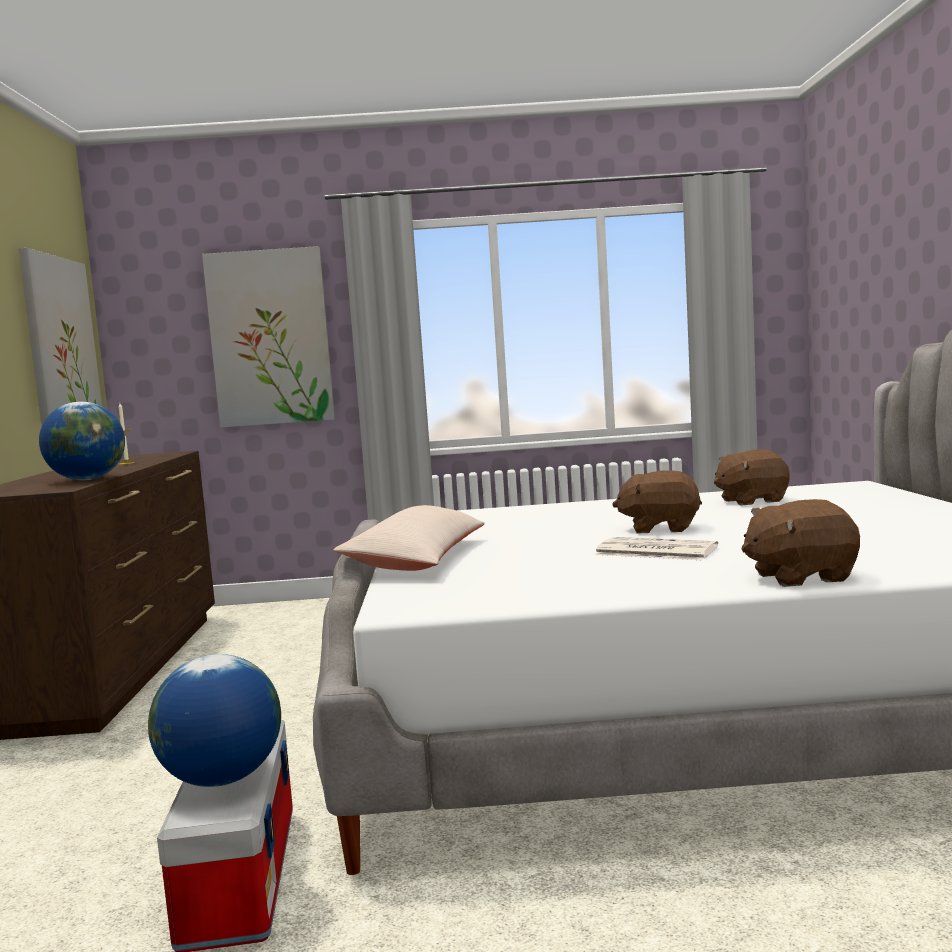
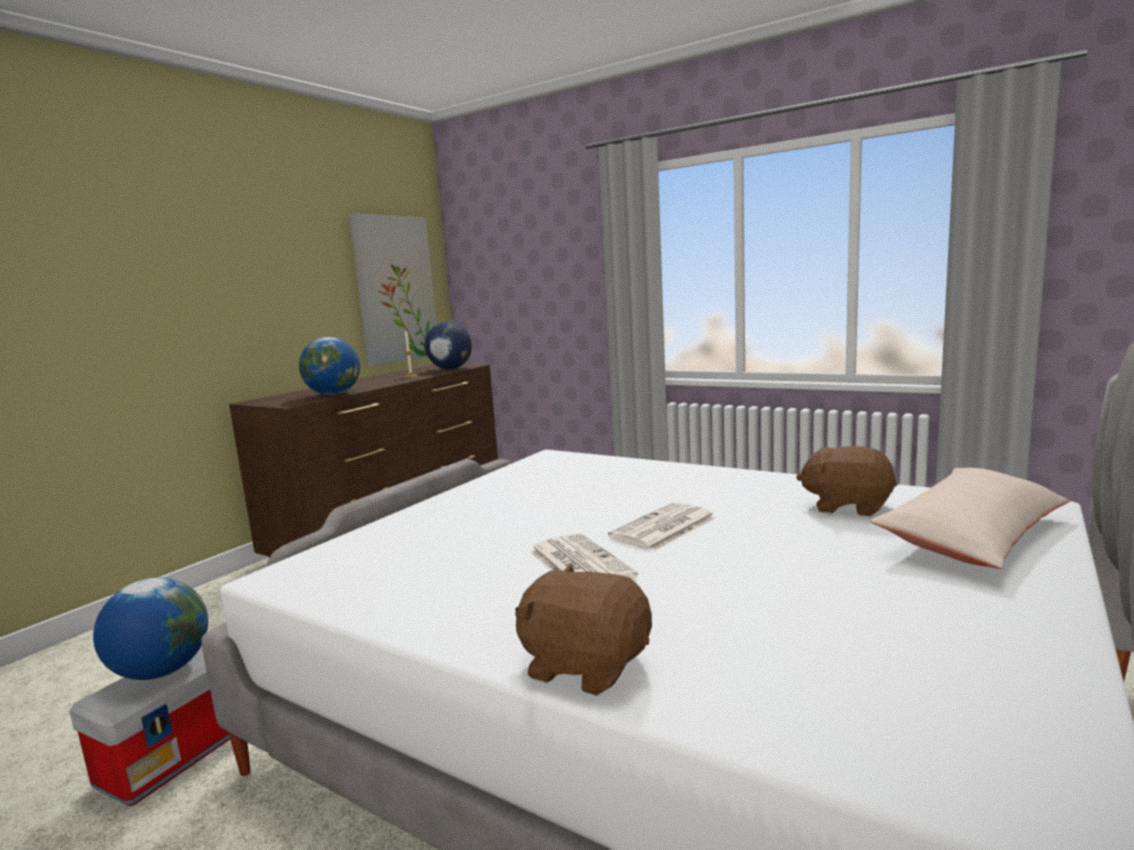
camera: 35 degrees right, 5 degrees up
(158, 456) = (450, 368): none -> globe
(270, 338) = (551, 273): picture -> none
(417, 558) = (425, 513): beige pillow -> beige pillow (972, 536)
(660, 528) = (663, 528): brown plush toy -> newspaper

